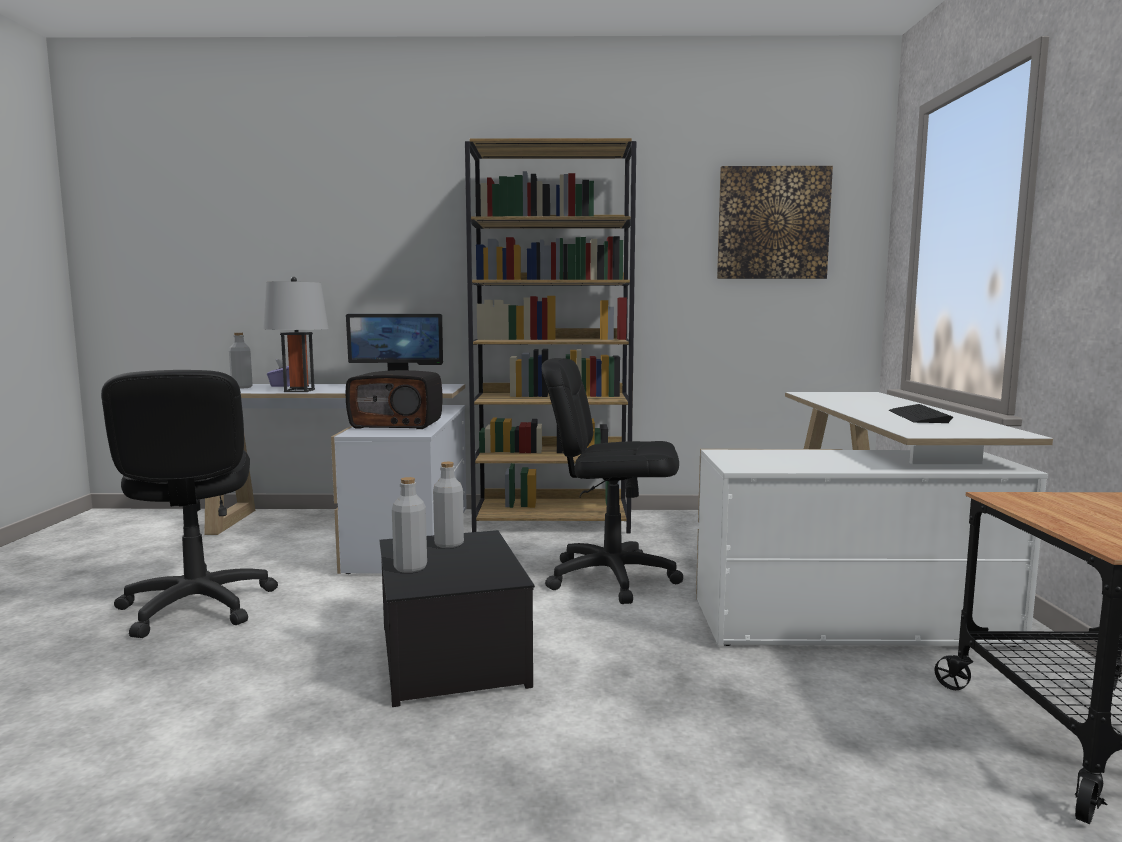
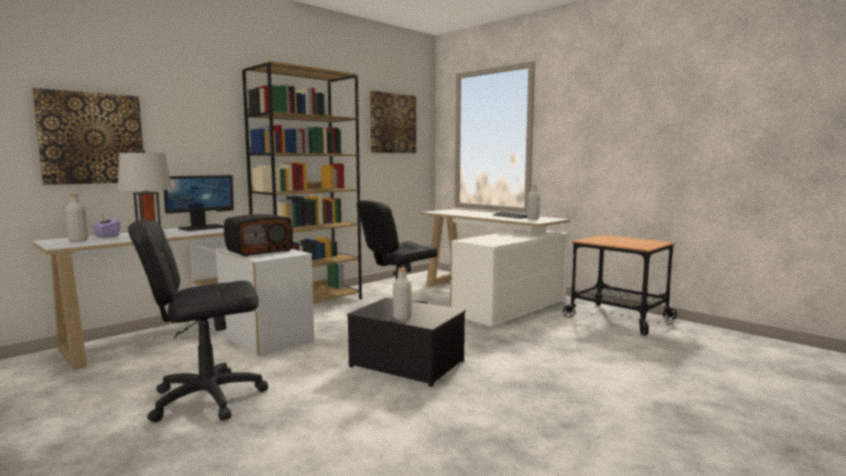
camera: 45 degrees left, 0 degrees up
(196, 607) = (207, 398): black office chair -> black office chair turned 135 degrees clockwise
(288, 267) = (92, 138): none -> picture
(449, 544) = (386, 307): grey bottle -> grey bottle (533, 219)

